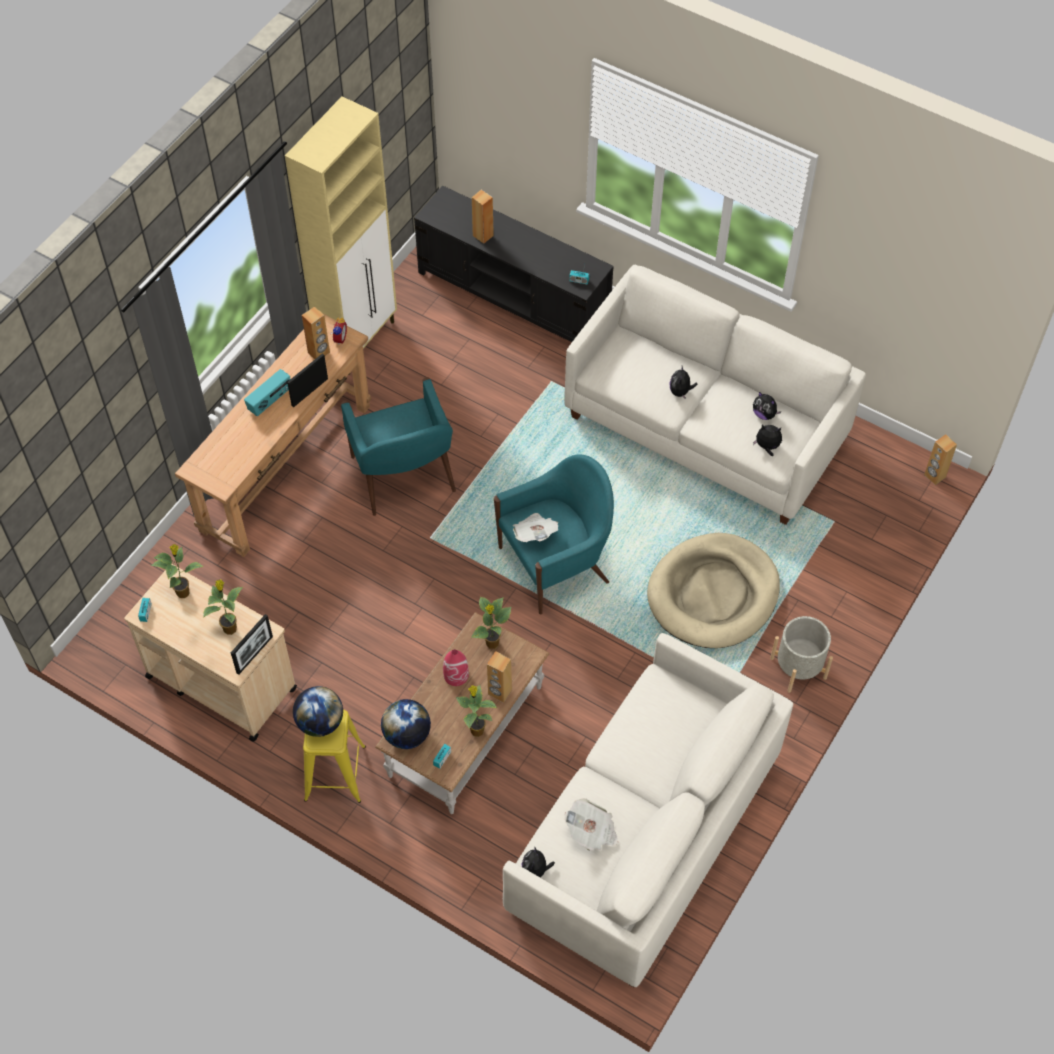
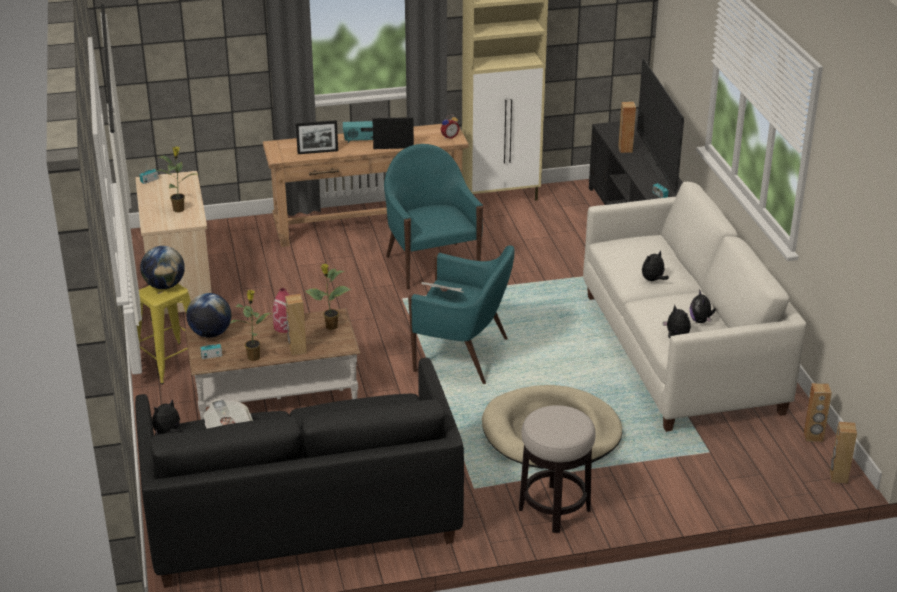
camera: 45 degrees right, 25 degrees down
(183, 592) = (182, 183): potted plant -> none
(254, 654) = (172, 226): picture frame -> picture frame (317, 152)
(319, 353) = (427, 136): brown speaker -> brown speaker (813, 437)
(403, 476) = (431, 265): turquoise armchair -> turquoise armchair turned 135 degrees clockwise
(534, 242) = (656, 166): none -> television
(644, 834) = (302, 518): white sofa -> black sofa
(798, 668) = (554, 509): grey planter -> stool

